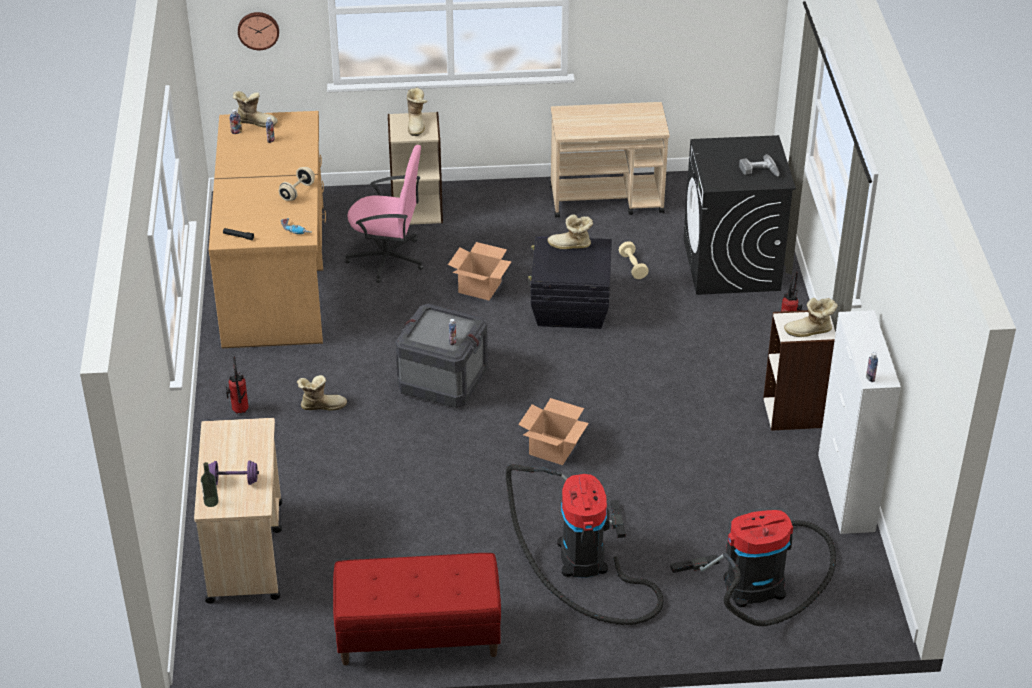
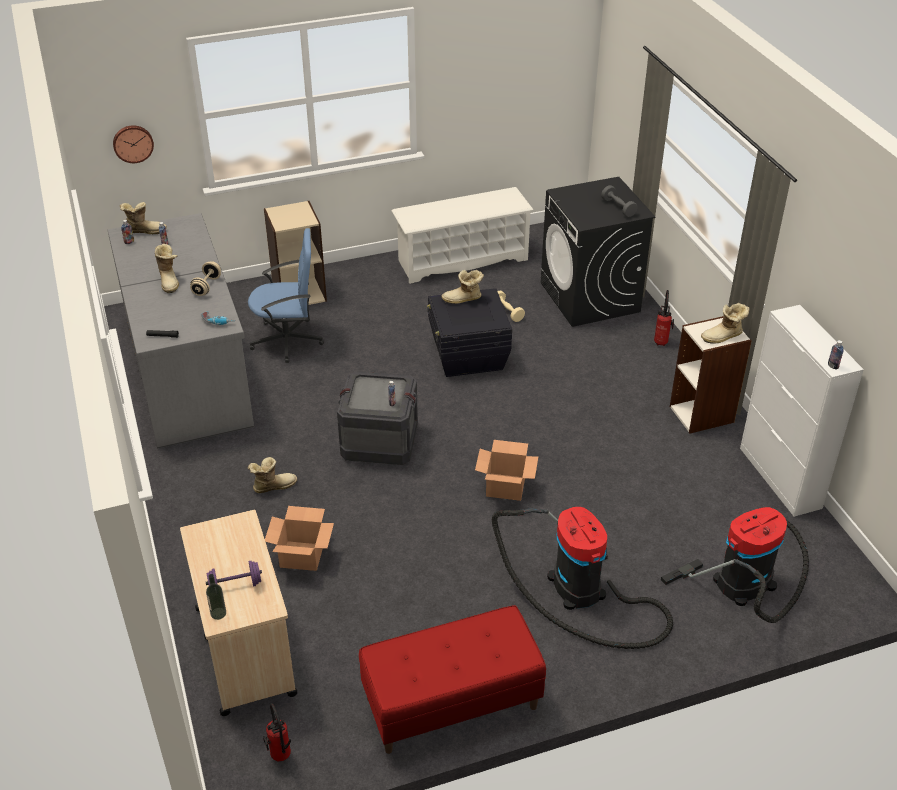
camera: 15 degrees left, 0 degrees up
(239, 412) = (194, 507): fire extinguisher -> fire extinguisher (280, 758)
(277, 274) = (189, 371): brown desk -> grey desk
(388, 259) = (288, 340): pink office chair -> blue office chair
(417, 124) = (294, 214): boot -> boot (170, 281)
(479, 287) = (380, 351): cardboard box -> cardboard box (301, 556)
(607, 199) = (462, 260): beige cart -> white shoe rack
(759, 172) = (618, 207): power drill -> grey dumbbell

